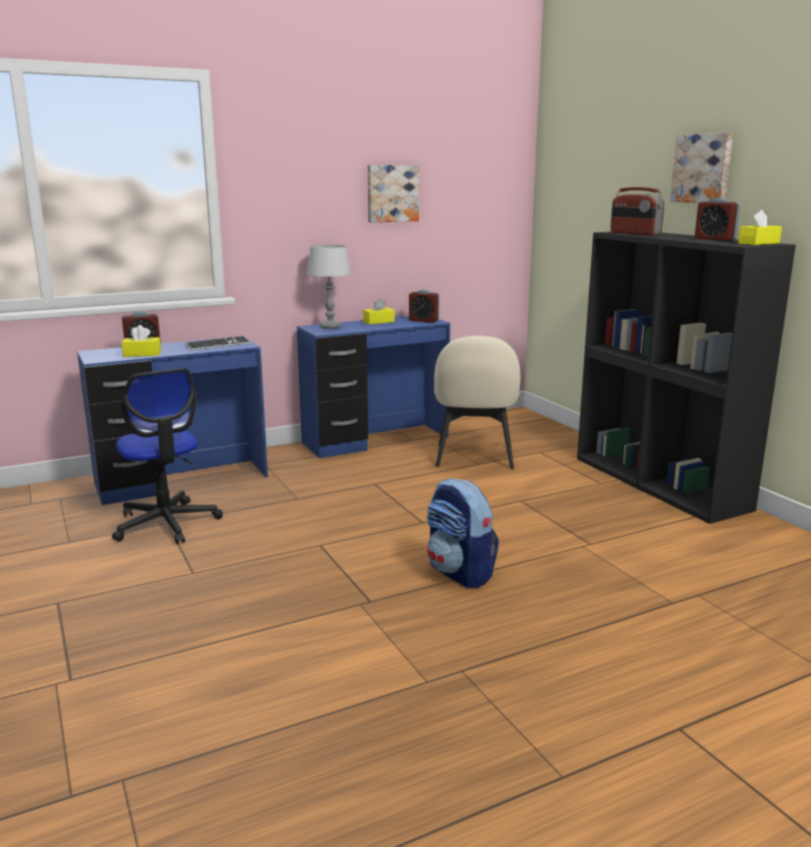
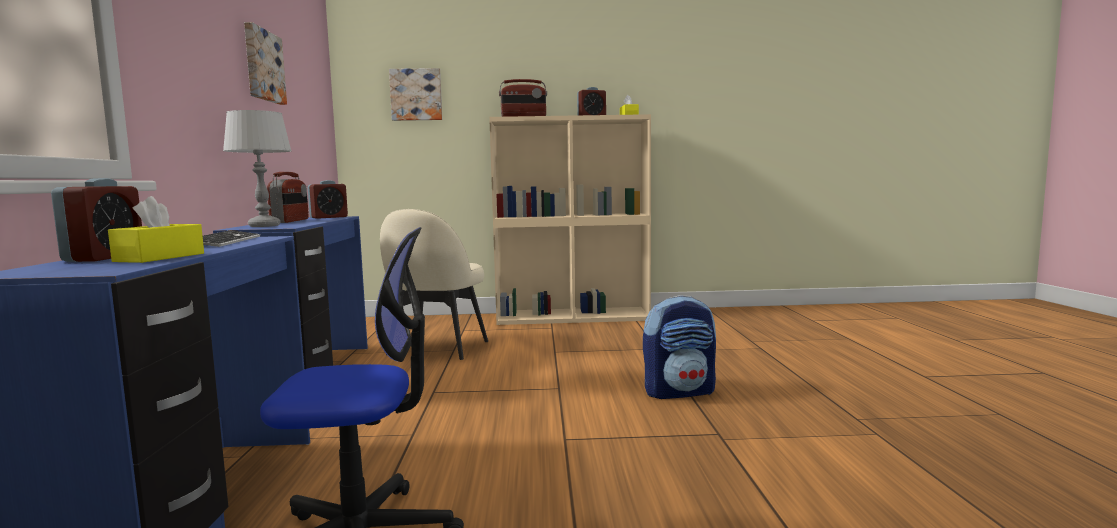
camera: 65 degrees left, 10 degrees down
(378, 322) = (290, 221): yellow tissue box -> radio
(474, 458) = (437, 349): beige chair -> beige chair turned 75 degrees clockwise
(661, 483) = (573, 316): black bookcase -> beige bookcase
(703, 168) = (550, 71): picture -> picture (416, 95)

